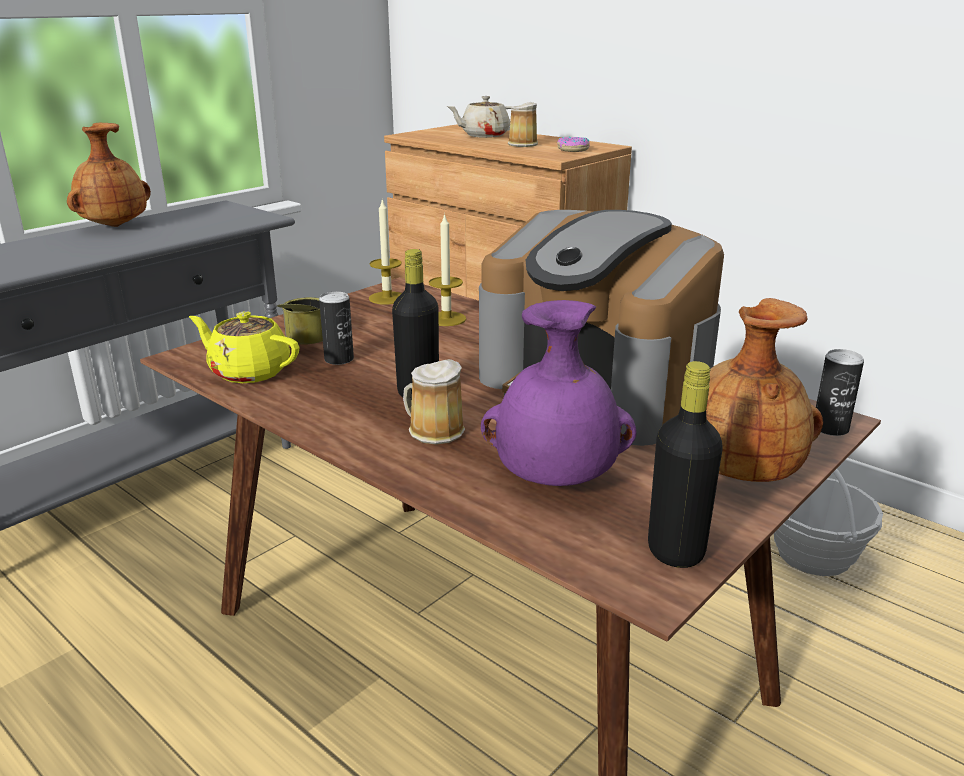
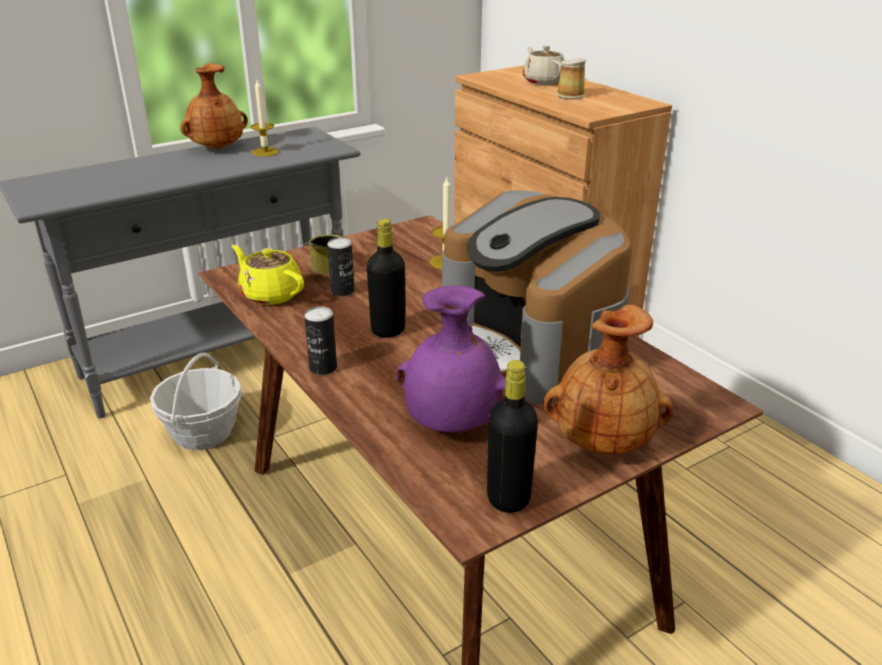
camera: 15 degrees right, 5 degrees up
(387, 298) = (408, 236): candle -> candle (265, 152)
(433, 430) = (382, 366): mug -> none
(484, 135) = (543, 81): beige teapot -> beige teapot turned 75 degrees clockwise
(573, 150) = (611, 106): donut -> none
(813, 554) = (768, 508): basket -> basket (203, 432)
(830, 428) = (710, 412): can -> can (323, 368)

